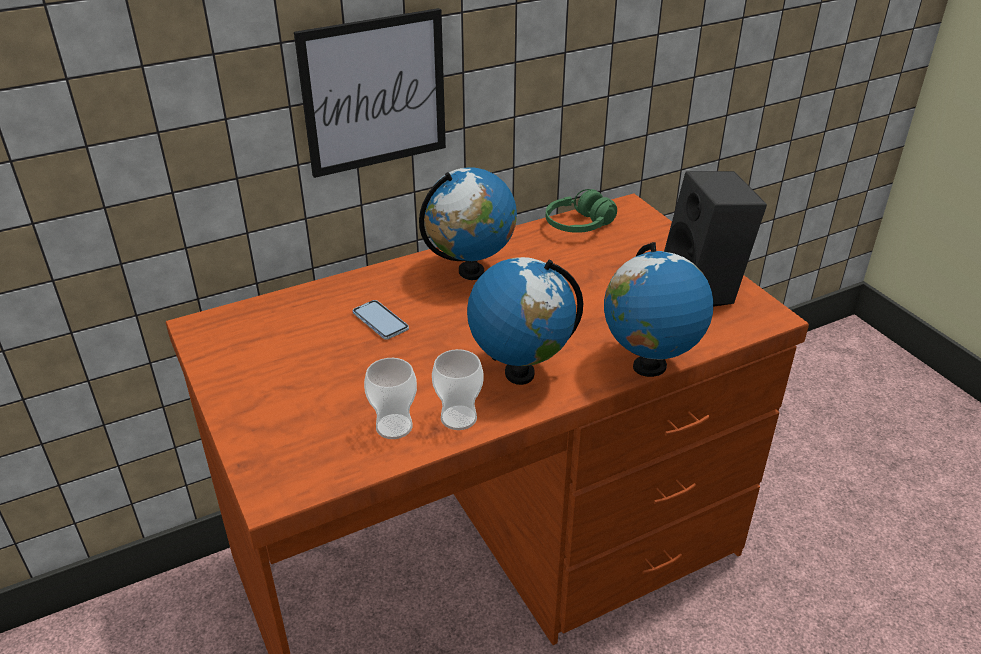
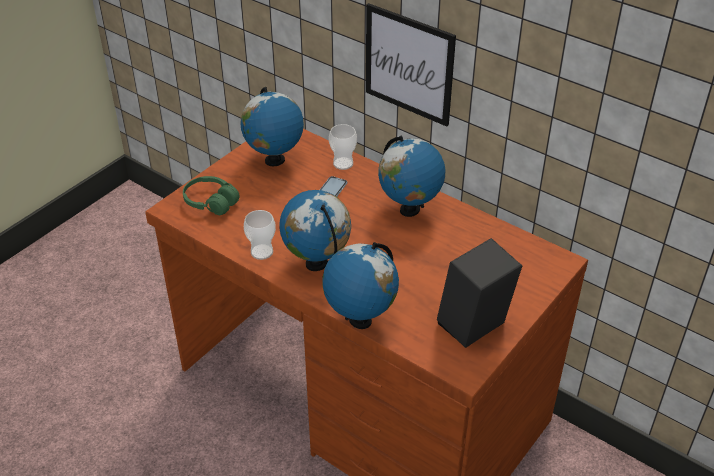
camera: 65 degrees right, 5 degrees up
(263, 352) = (274, 160): none -> globe
(394, 426) = (241, 230): cup -> cup (343, 163)
(579, 225) = (510, 242): green headphones -> green headphones (211, 202)

